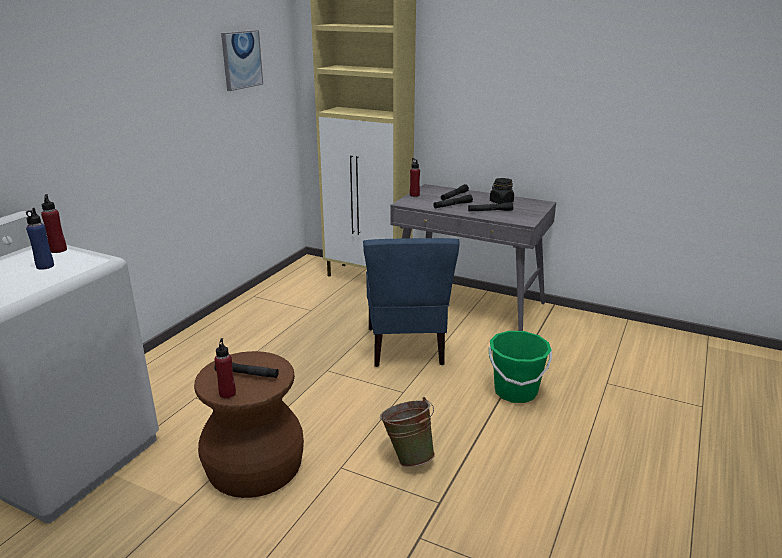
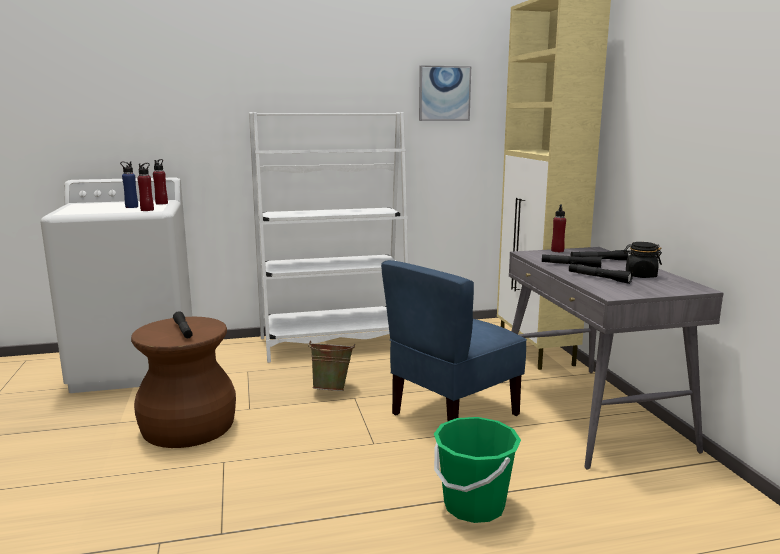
camera: 50 degrees right, 10 degrees down
(218, 337) = (334, 344): none -> white bookcase
(227, 393) = (147, 333): red bottle -> red bottle (147, 210)
(408, 456) = (275, 487): green bucket -> green bucket (332, 389)

